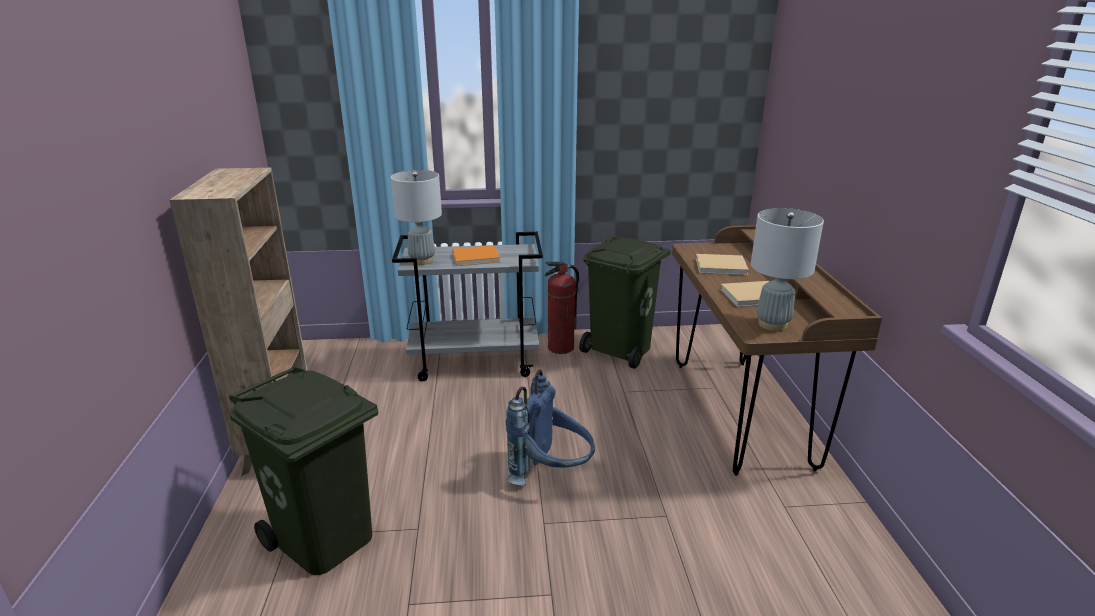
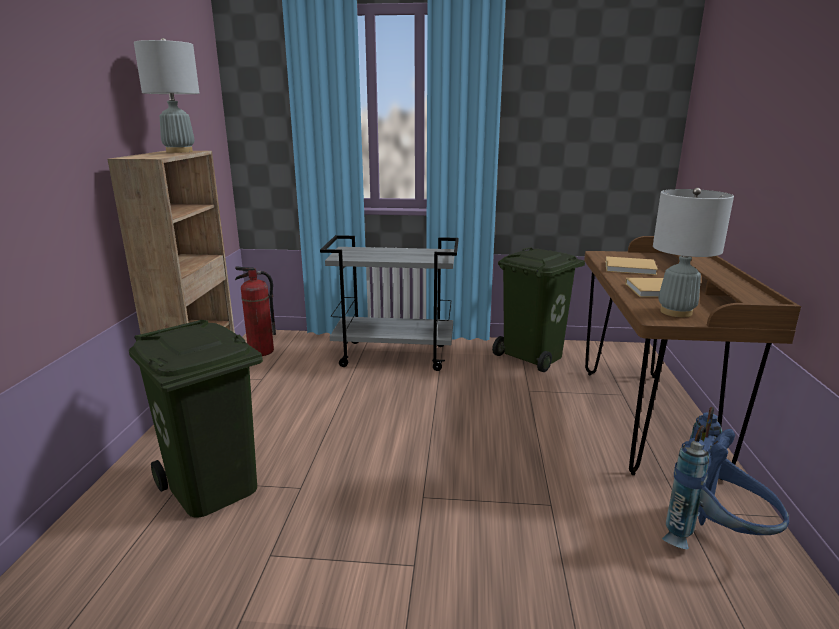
camera: 10 degrees right, 5 degrees down
(422, 260) = (349, 255): grey table lamp -> grey table lamp (179, 151)
(477, 257) = (399, 255): orange book -> none
(552, 475) = (442, 455): blue backpack -> blue backpack (716, 540)
(561, 347) = (476, 350): fire extinguisher -> fire extinguisher (261, 351)

